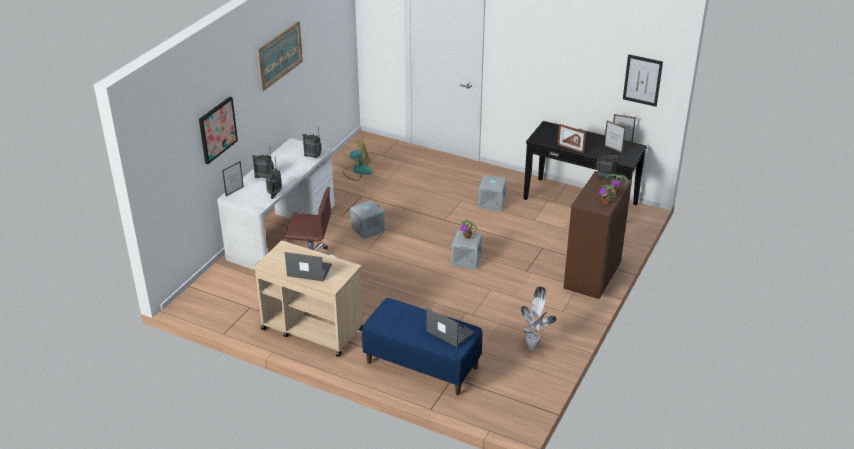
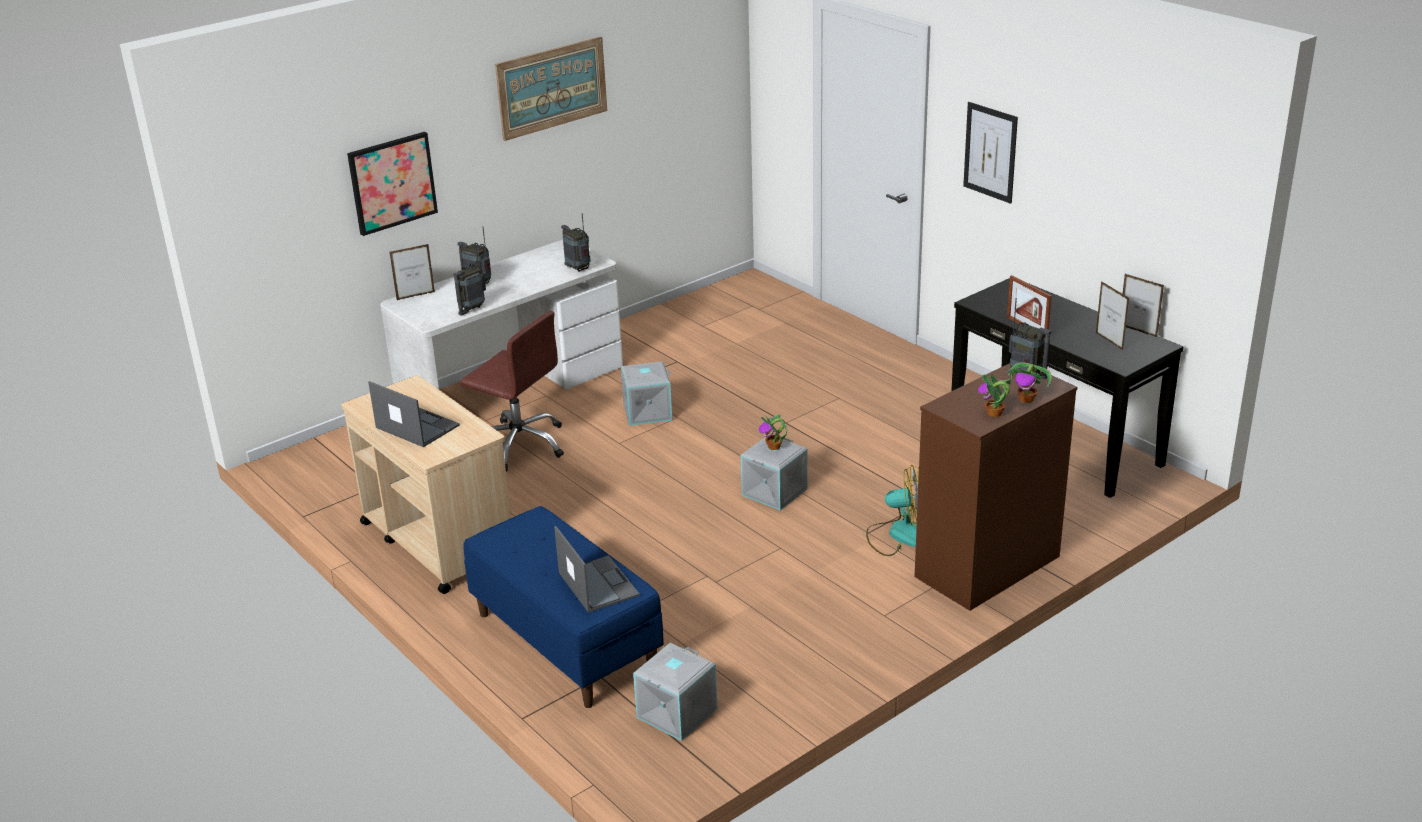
camera: 25 degrees right, 5 degrees down
(357, 171) = (701, 325): fan -> fan (898, 535)
(492, 203) = (889, 412): grey storage box -> grey storage box (677, 714)
(533, 345) = (784, 659): potted plant -> none
(642, 80) = (1180, 210): picture -> picture (990, 152)

